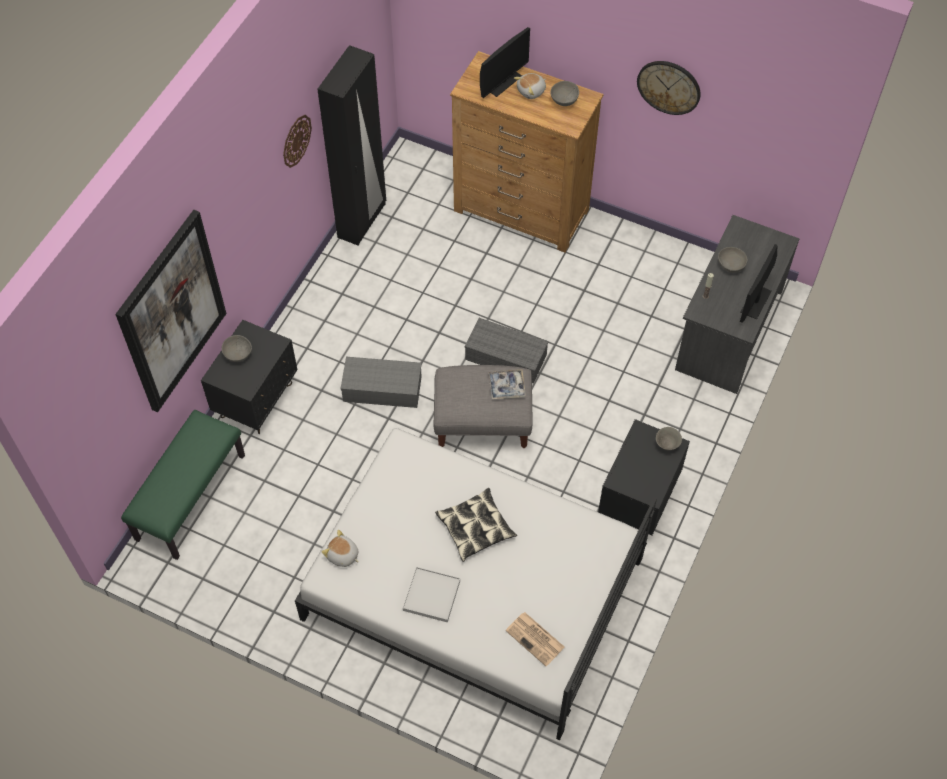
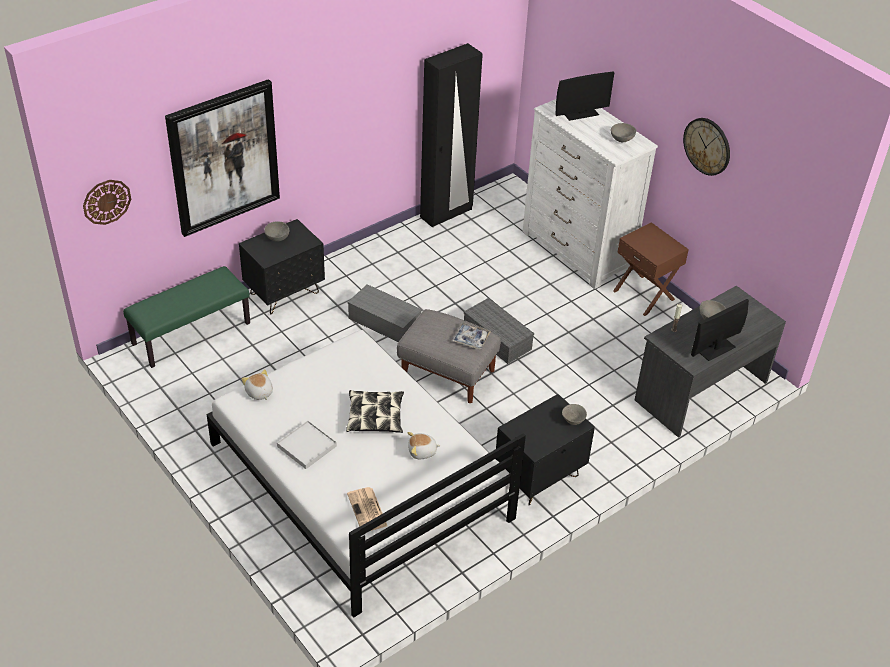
camera: 25 degrees right, 15 degrees down
(296, 140) = (393, 94): wall clock -> wall clock (106, 201)
(521, 211) = (577, 250): brown dresser -> white dresser
(531, 91) = (599, 126): plush toy -> plush toy (422, 452)
(616, 238) = (644, 294): none -> brown nightstand

